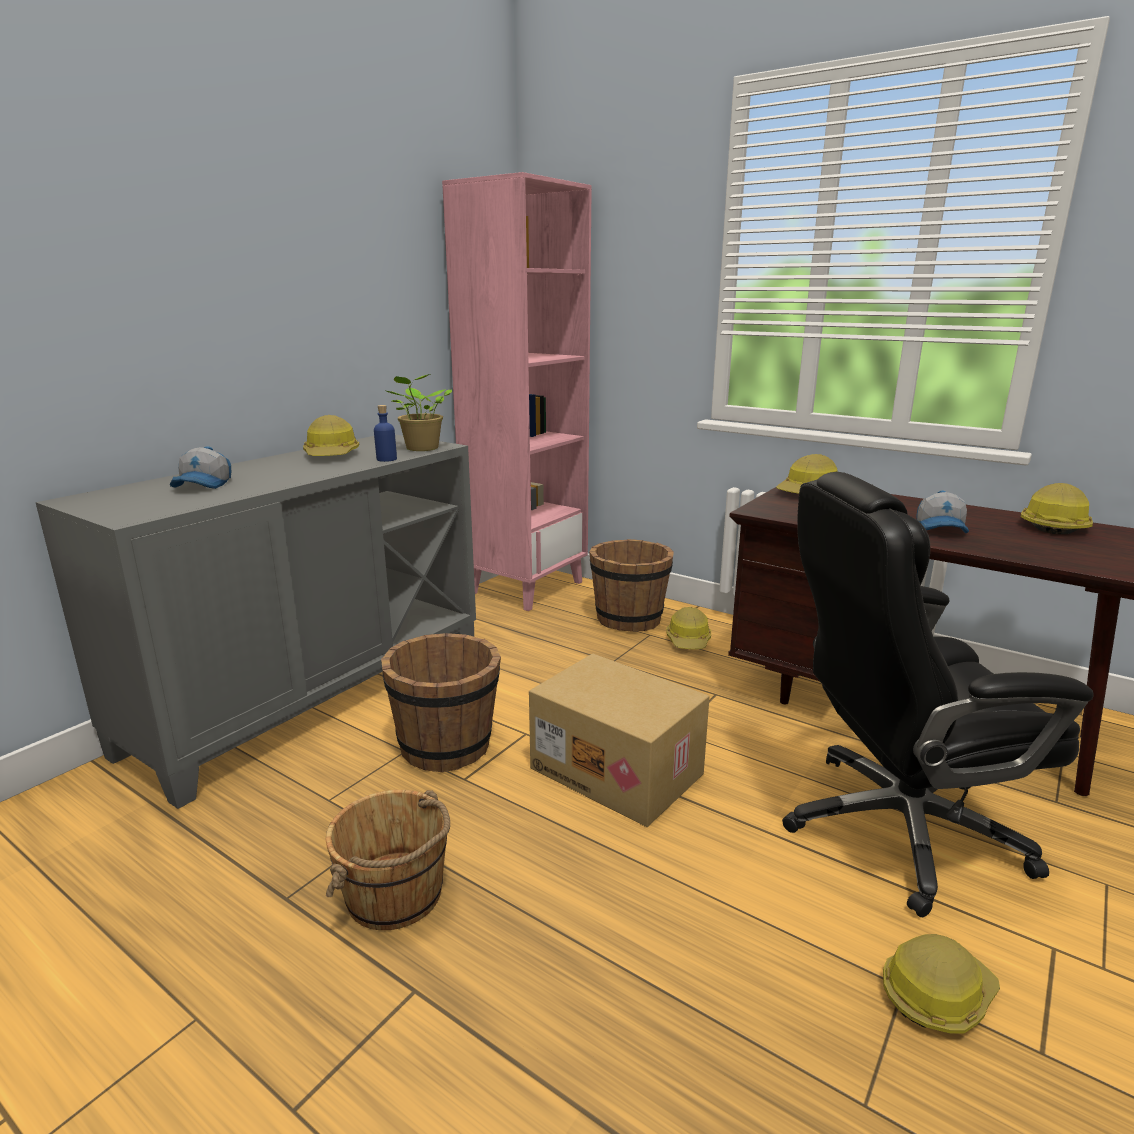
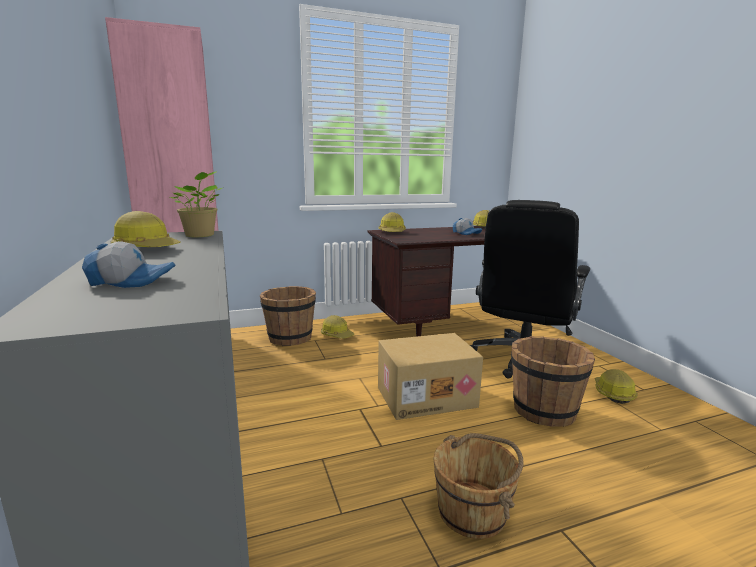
camera: 55 degrees left, 5 degrees down
(204, 484) = (132, 281): cap -> cap turned 45 degrees counterclockwise
(386, 459) = (207, 243): blue bottle -> none
(447, 746) = (337, 440): brown bucket -> brown bucket (544, 410)

